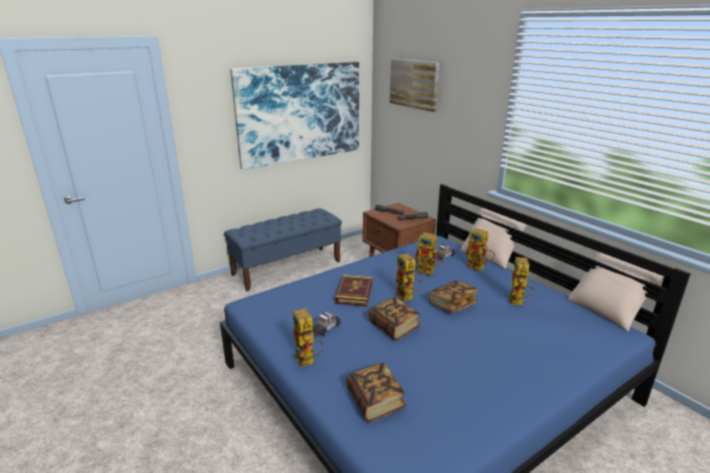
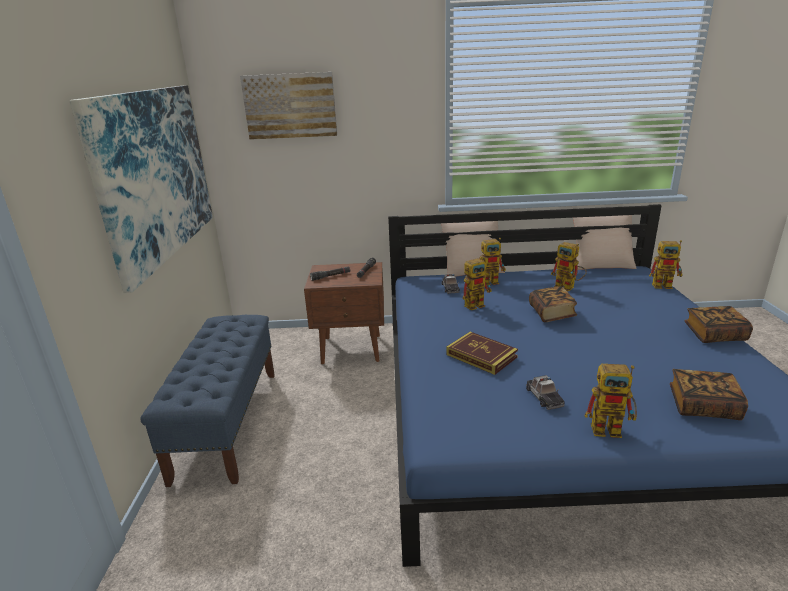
camera: 55 degrees left, 0 degrees up
(394, 327) = (571, 355): book -> book (714, 335)
(407, 298) = (520, 330): toy robot -> toy robot (666, 285)

